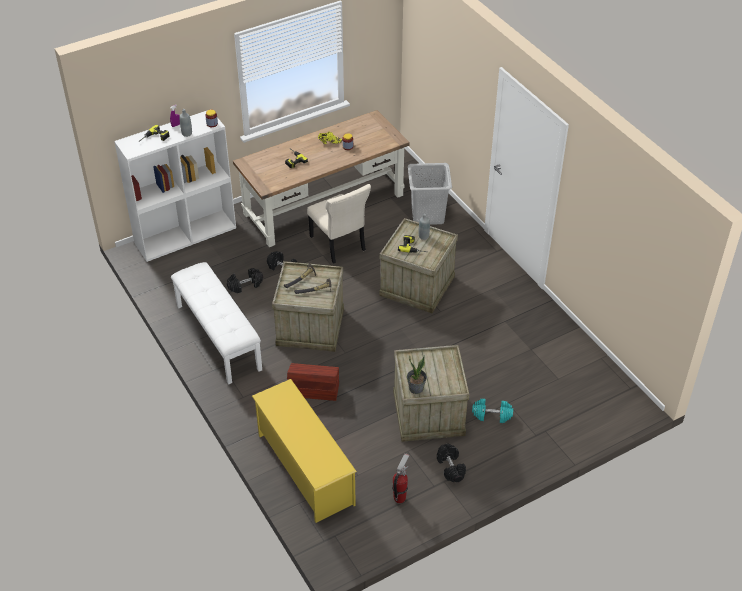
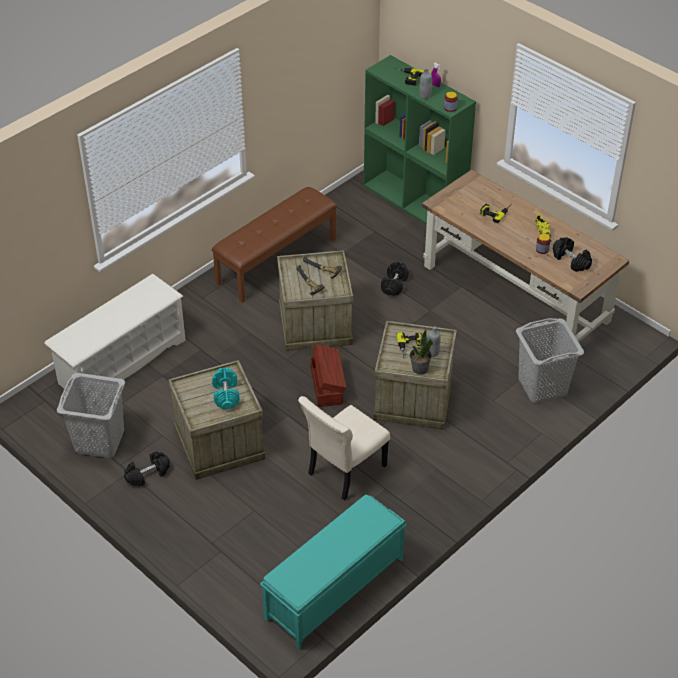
camera: 75 degrees right, 0 degrees up
(186, 235) = (415, 202): white bookcase -> green bookcase
(217, 337) = (276, 261): white bench -> brown bench
(245, 285) = (358, 262): black dumbbell -> black dumbbell (571, 261)
(305, 469) = (122, 362): yellow shoe rack -> white shoe rack
(313, 389) = (227, 345): brown storage box -> brown storage box (327, 385)
(338, 245) = (452, 319): beige chair -> beige chair (344, 471)
(400, 498) = (99, 440): fire extinguisher -> grey laundry basket
(416, 388) = (189, 388): potted plant -> potted plant (419, 369)
(491, 415) = (231, 498): turquoise dumbbell -> turquoise dumbbell (226, 394)
(595, 369) = (333, 589): none -> turquoise bench

